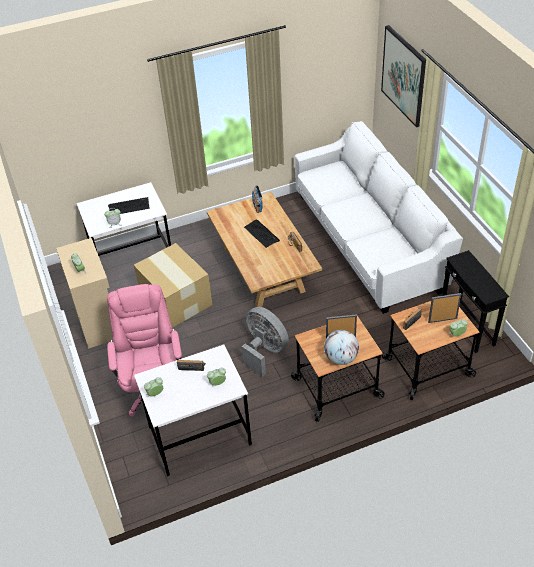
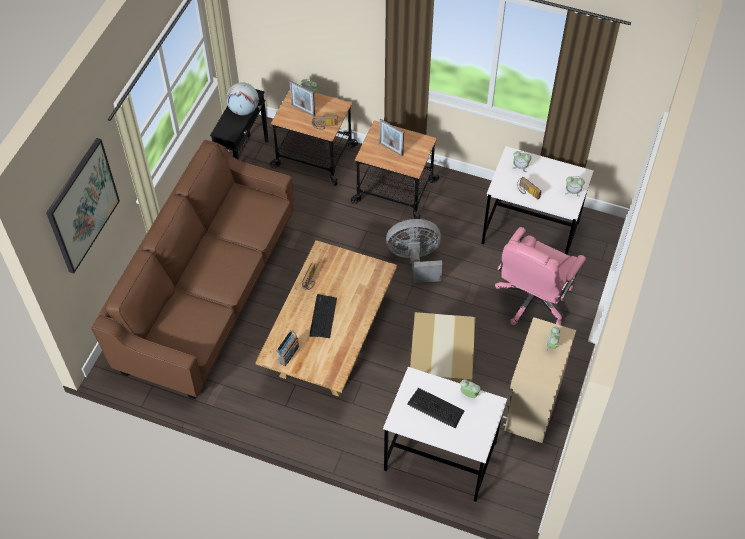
camera: 140 degrees left, 10 degrees up
(265, 351) = (415, 260): grey fan -> grey fan turned 90 degrees clockwise
(341, 358) = (406, 137): globe -> globe (243, 110)
(368, 242) = (208, 292): white sofa -> brown sofa

